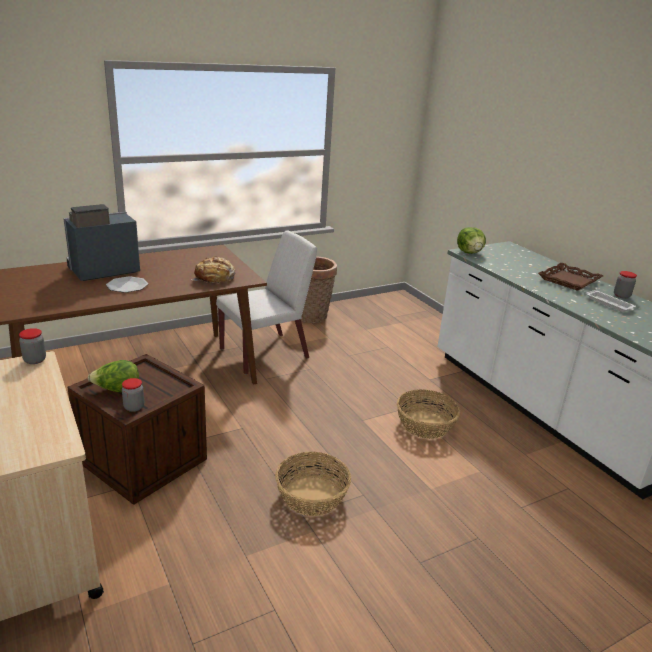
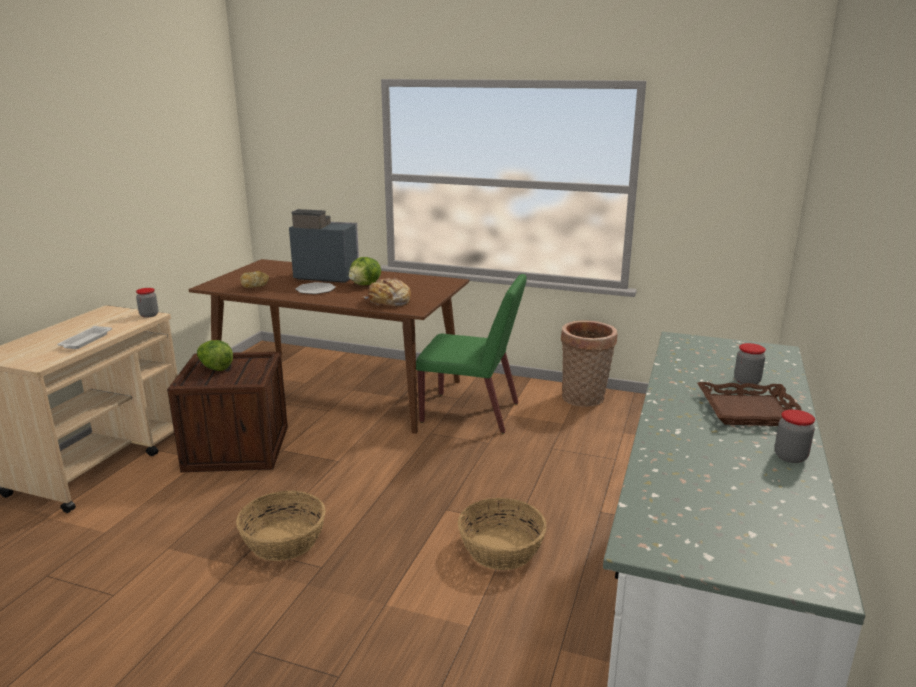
camera: 50 degrees right, 5 degrees down
(58, 299) = (255, 286): none -> bread
(134, 407) = (199, 382): jar -> jar (746, 382)
(265, 353) = (472, 413): white chair -> green chair
(470, 252) = (684, 341): lettuce -> lettuce (365, 285)
(610, 304) = (730, 456): white tray -> white tray (85, 341)

